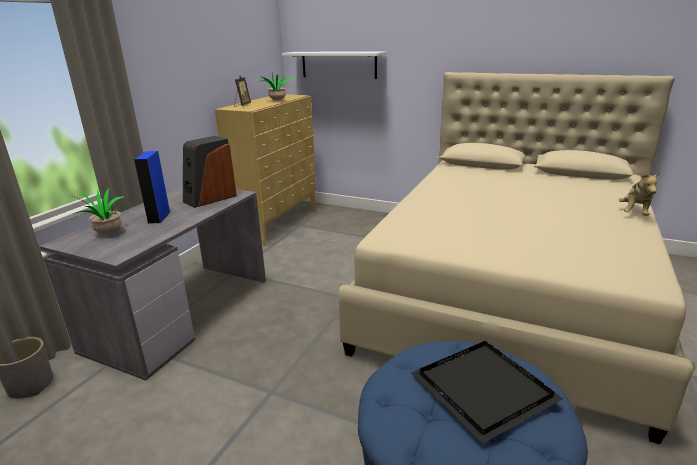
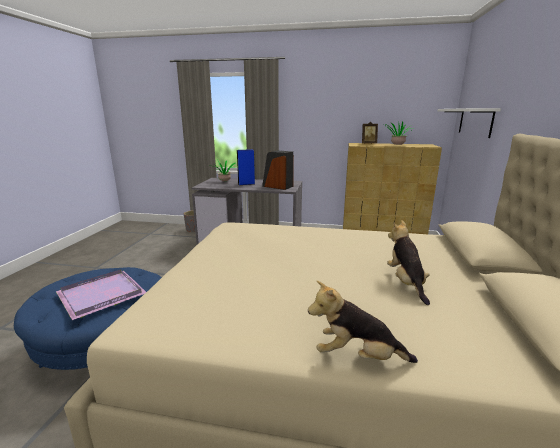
camera: 75 degrees right, 5 degrees down
(480, 388) = (102, 294): black tray -> purple tray
(535, 188) = (406, 283): none -> plush toy

